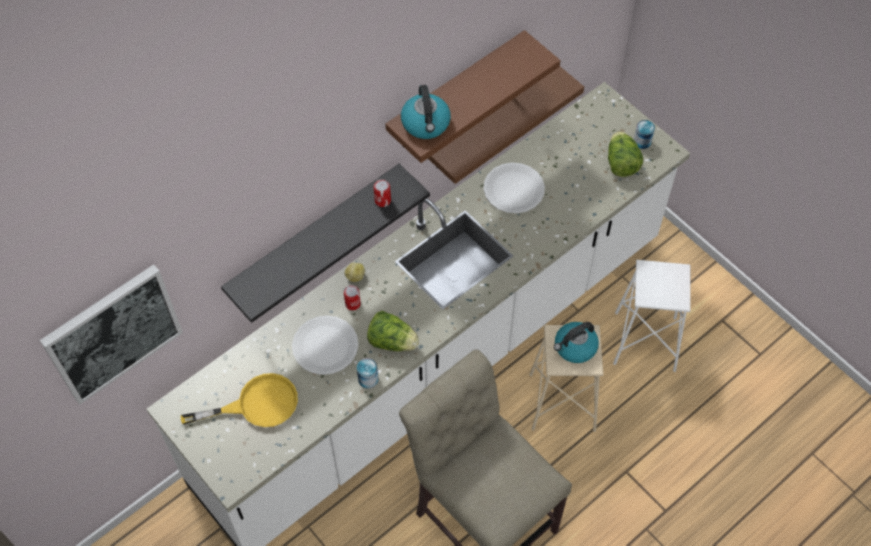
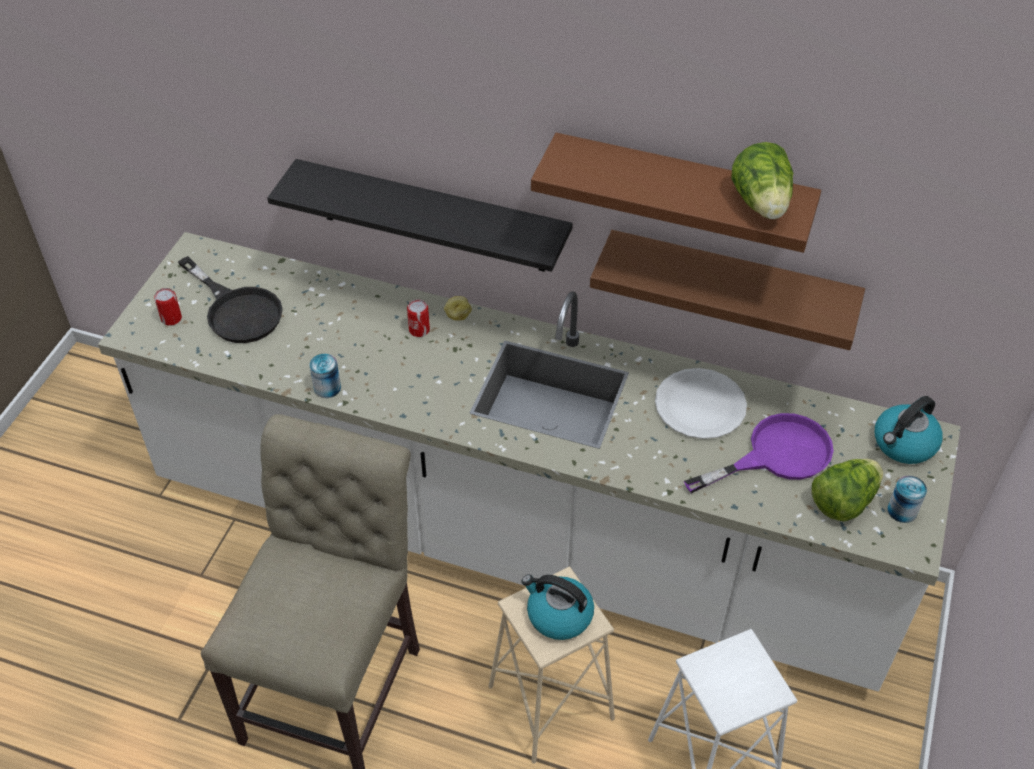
camera: 60 degrees right, 10 degrees down
(113, 333) = (157, 86): picture -> none
(256, 405) = (237, 310): yellow frying pan -> black frying pan
(325, 346) = (347, 332): white plate -> none
(382, 200) = (506, 231): can -> can (171, 318)
(392, 341) = (392, 386): lettuce -> lettuce (761, 204)
(426, 124) = (584, 164): kettle -> kettle (903, 444)
(572, 174) = (775, 455): none -> purple frying pan

